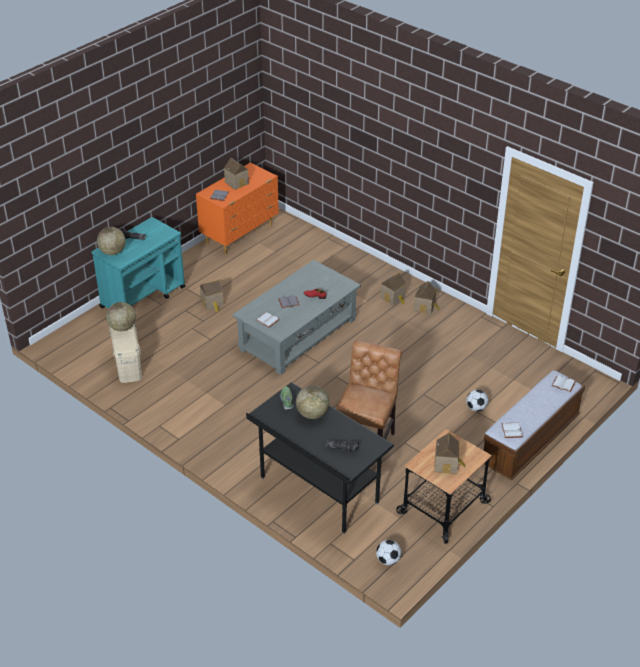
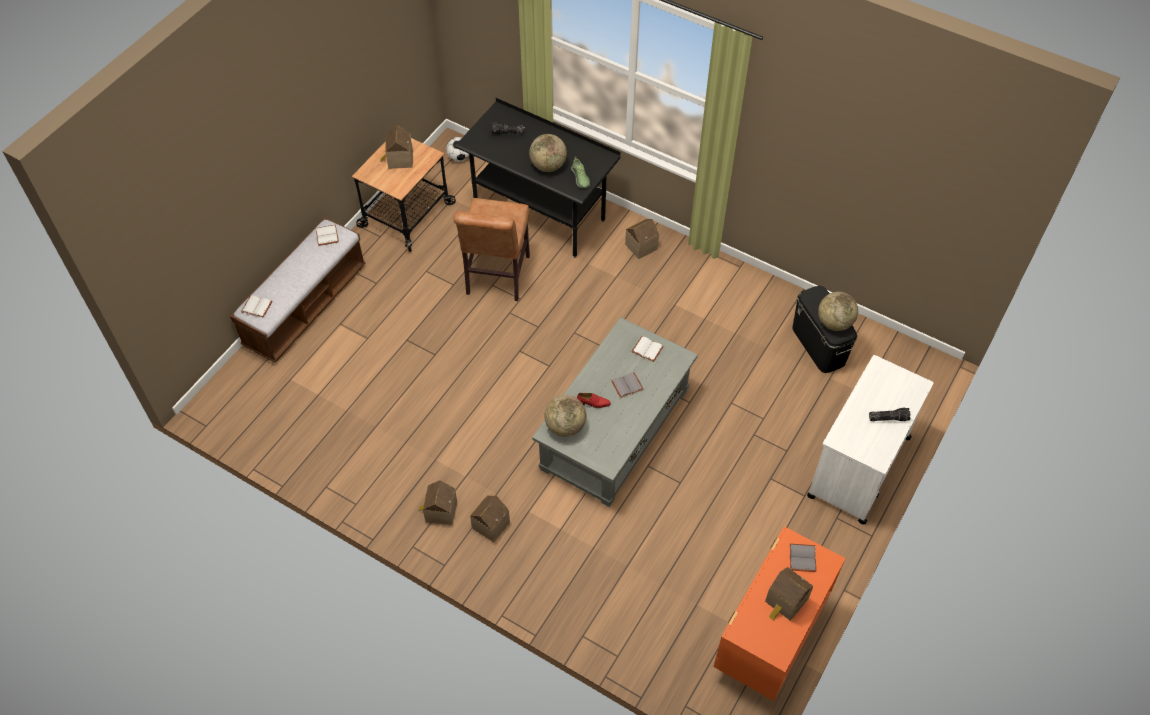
camera: 170 degrees right, 15 degrees up
(112, 252) = (901, 385): globe -> globe (565, 426)
(128, 365) = (819, 345): beige storage box -> black storage box
(143, 297) = (858, 467): turquoise cart -> white cart
(212, 303) = (753, 470): toy house -> toy house (640, 246)
(476, 408) = (368, 343): football -> none

